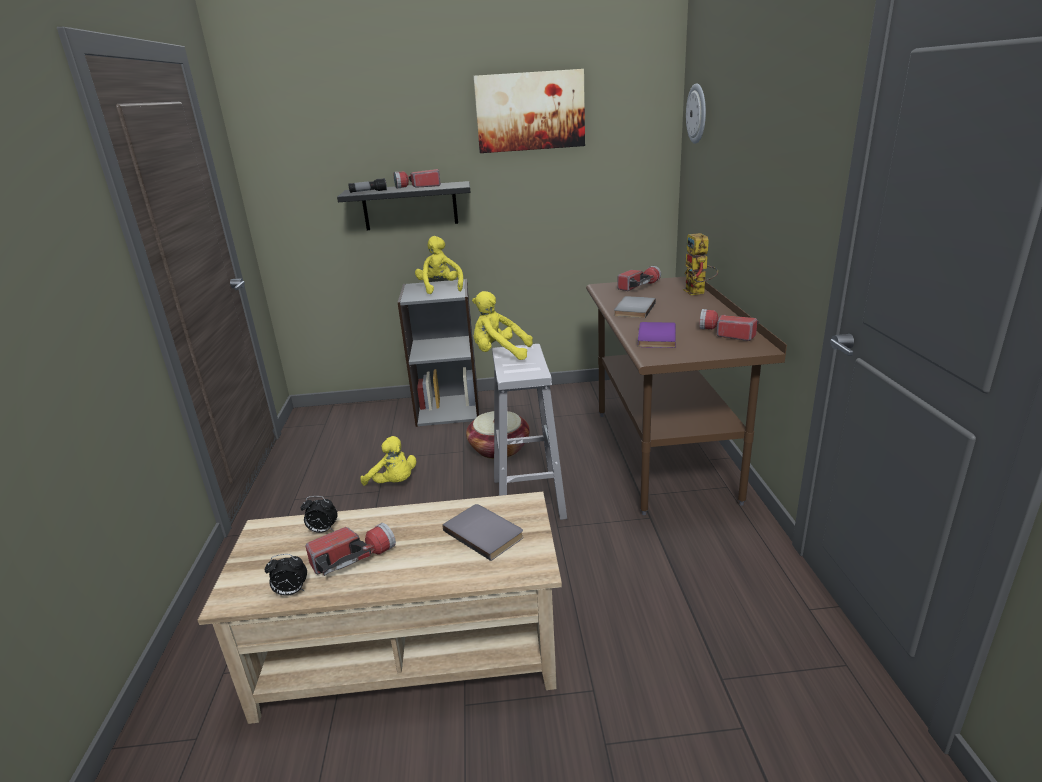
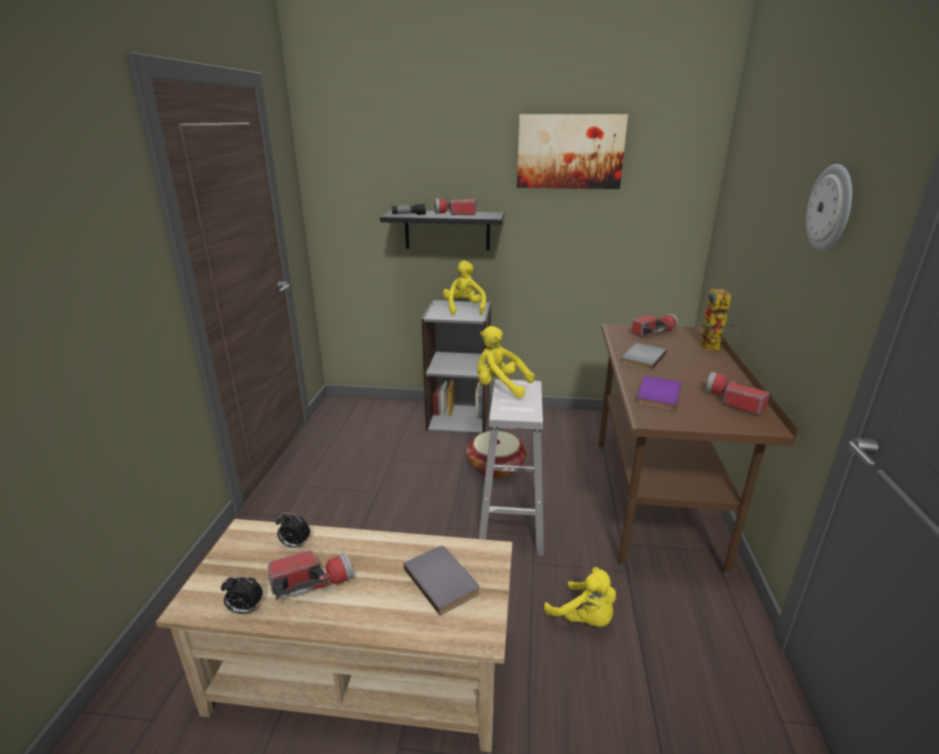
camera: 10 degrees right, 0 degrees up
(394, 483) = (392, 486): yellow plush toy -> yellow plush toy (584, 618)
(697, 113) = (738, 167): wall clock -> wall clock (831, 208)

